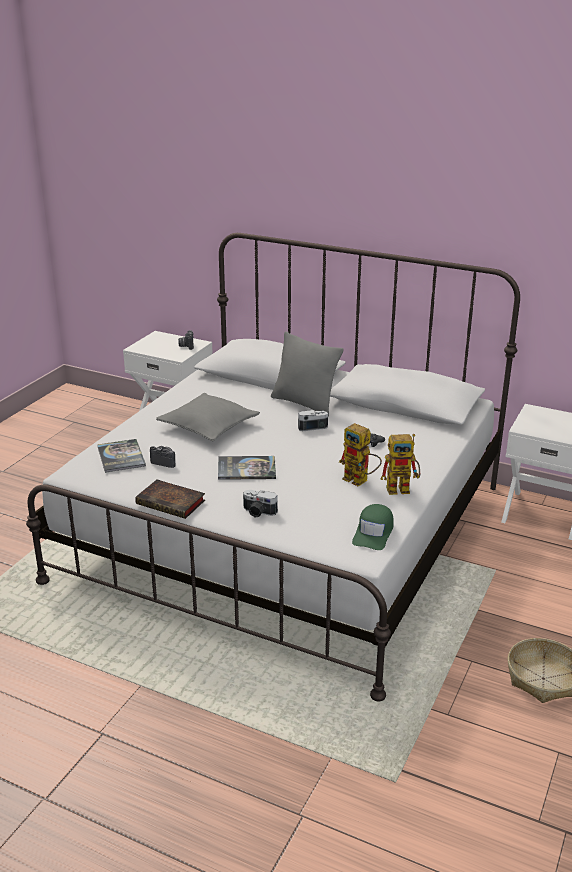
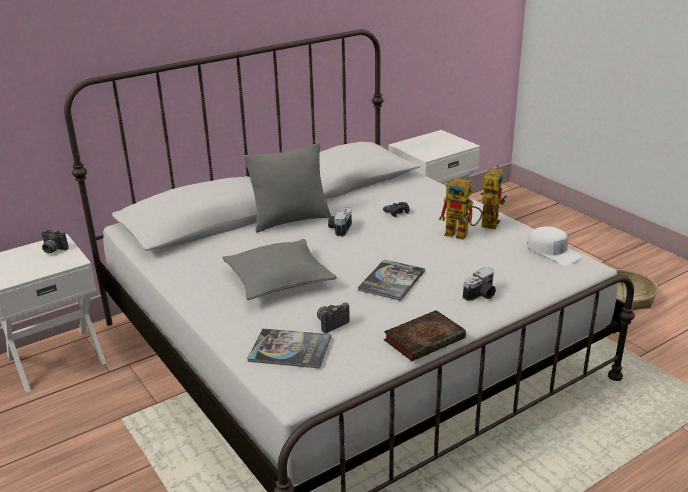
camera: 60 degrees left, 0 degrees up
(360, 480) = (462, 234): toy robot -> toy robot turned 45 degrees clockwise
(373, 533) = (553, 252): green cap -> white cap

